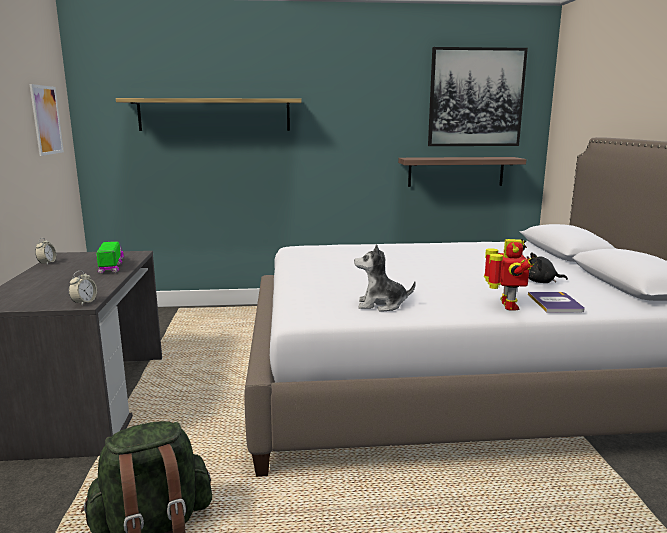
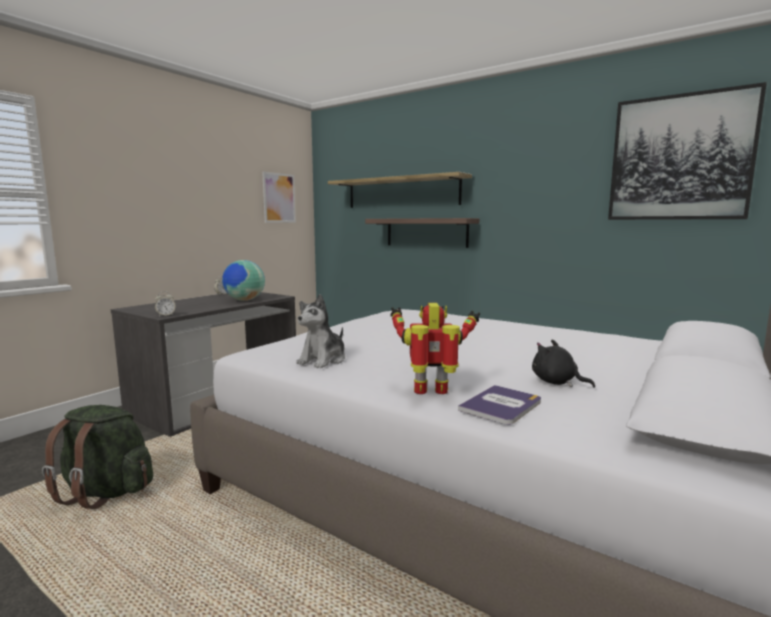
camera: 40 degrees right, 5 degrees down
(111, 266) = (244, 300): toy truck -> globe
(381, 305) = (323, 360): plush toy -> plush toy turned 105 degrees counterclockwise
(456, 171) = (646, 251): shelf -> shelf (426, 232)
(507, 306) = (432, 392): toy robot -> toy robot turned 135 degrees counterclockwise

